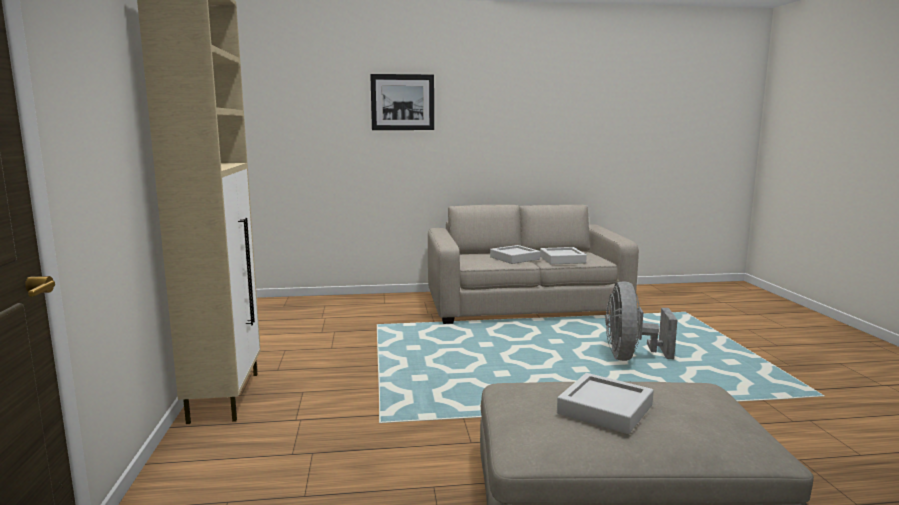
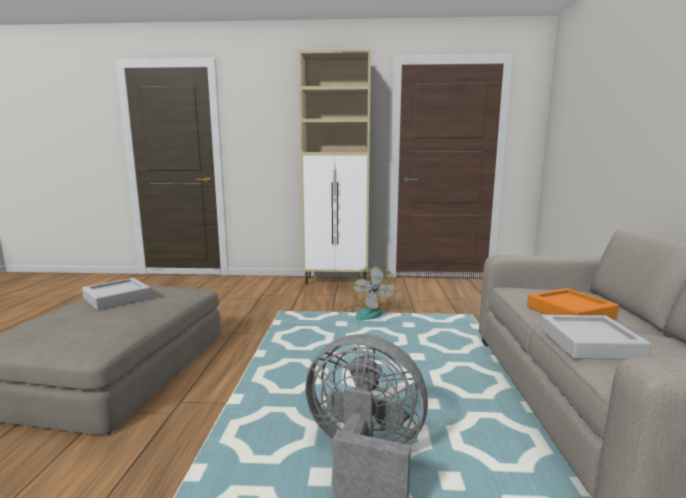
camera: 100 degrees right, 0 degrees up
(377, 367) = (368, 312): none -> fan
(402, 102) = (640, 83): picture -> none
(514, 258) = (570, 312): grey tray -> orange tray

